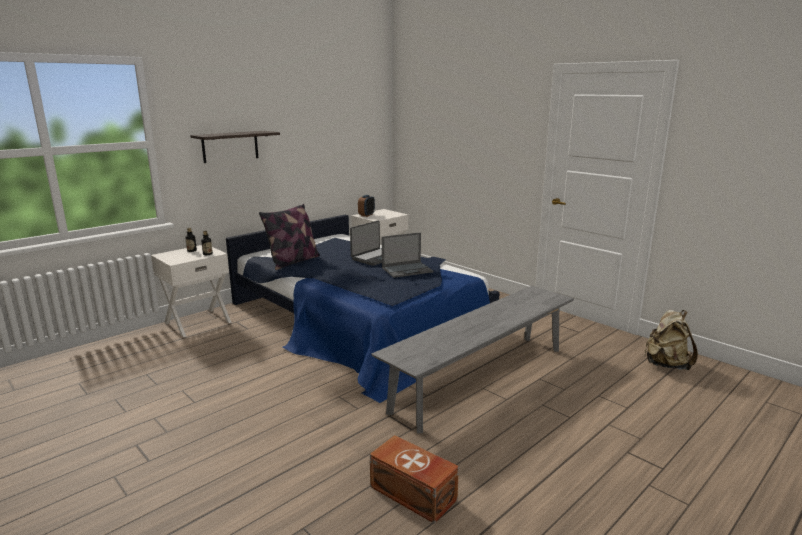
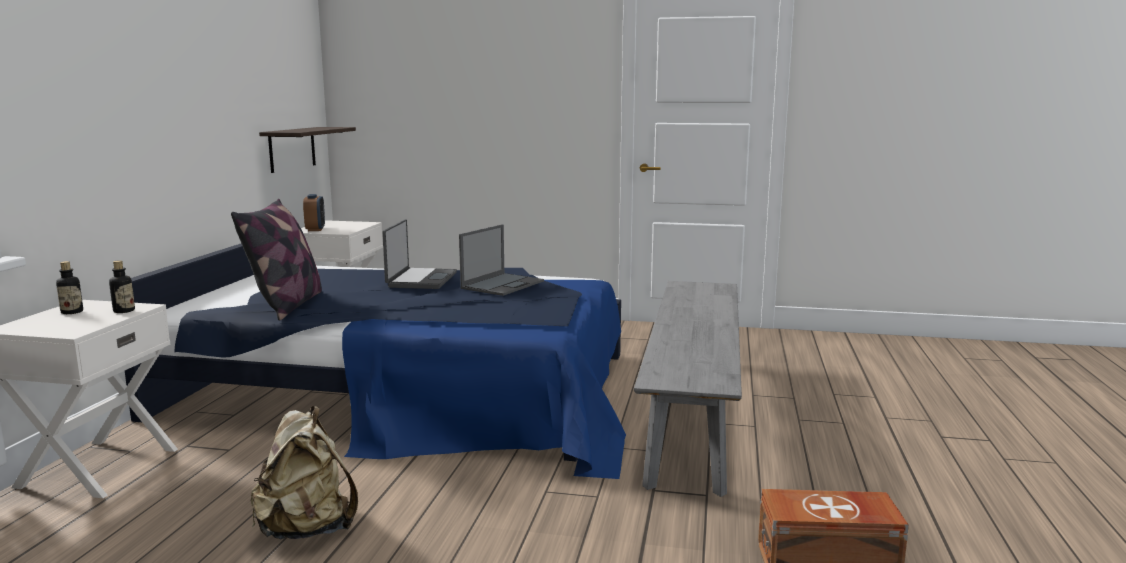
camera: 35 degrees left, 5 degrees down
(230, 146) = (108, 95): shelf -> shelf (292, 149)
(666, 365) = (842, 349): beige backpack -> beige backpack (306, 529)

